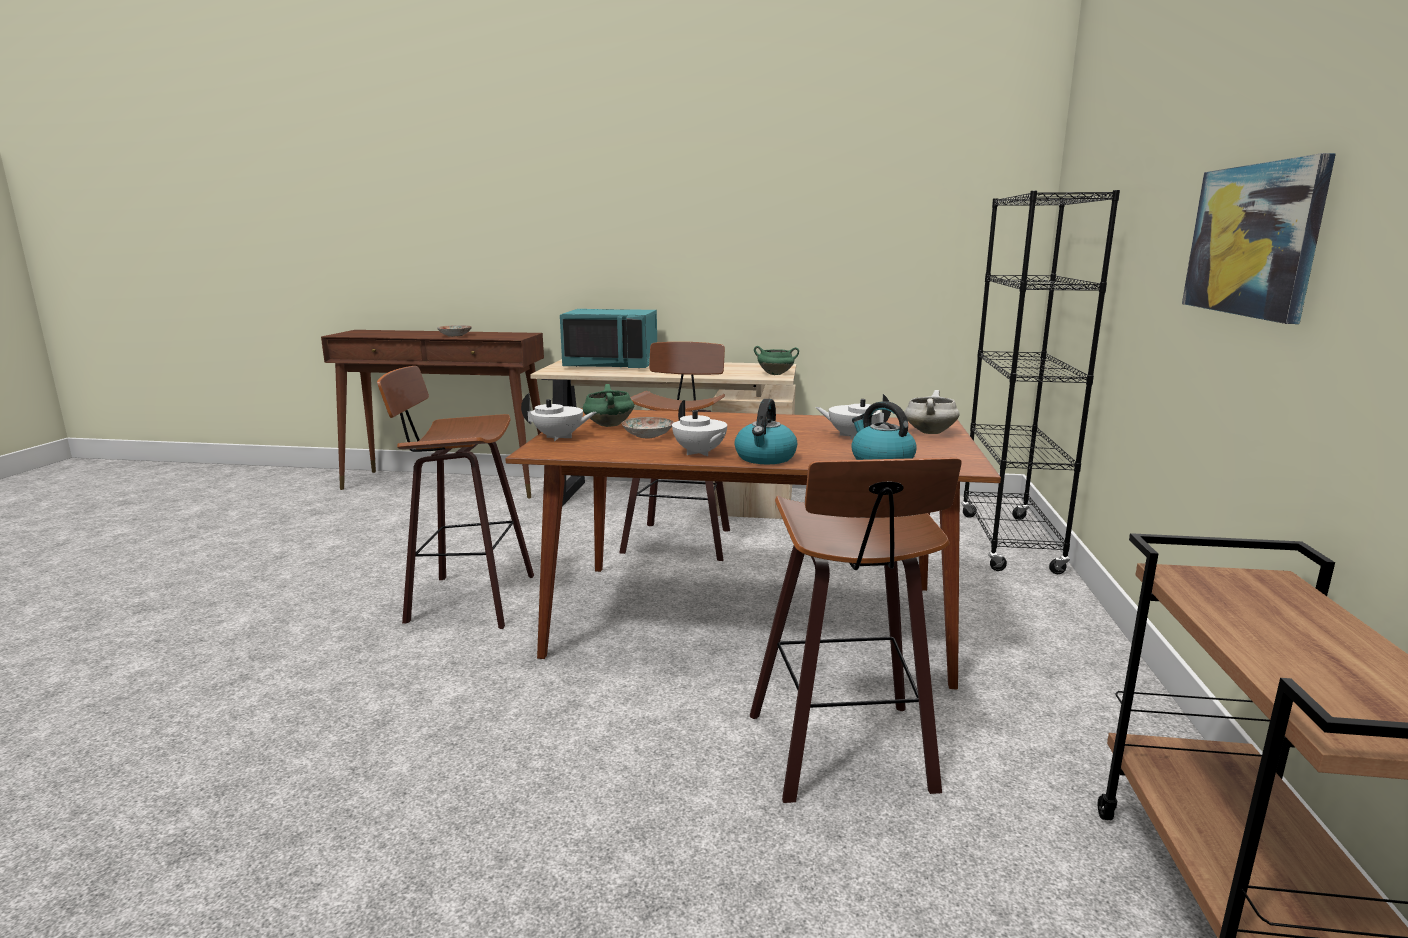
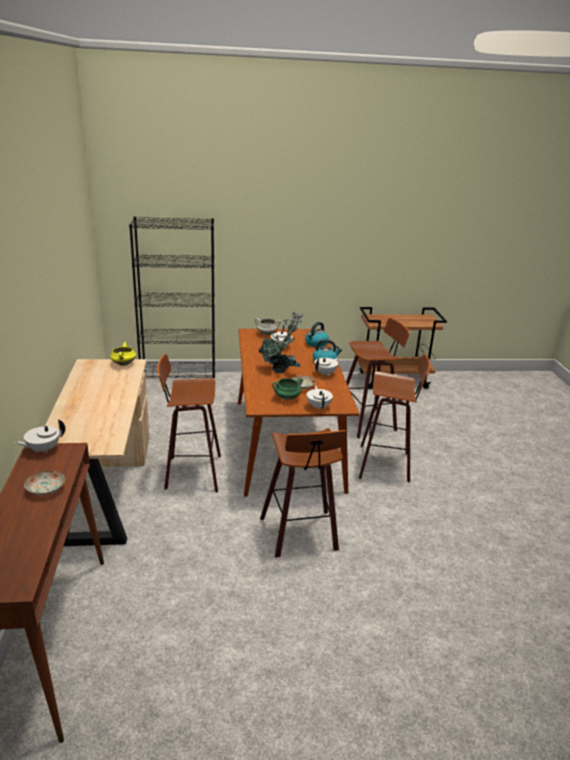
camera: 105 degrees left, 10 degrees up
(524, 334) = (43, 449): none -> white teapot
(612, 365) = (75, 425): turquoise microwave -> none
(614, 734) = (386, 464): none -> stool
(730, 429) = (281, 370): none -> potted plant
(776, 374) = (123, 364): green cooking pot -> yellow cooking pot
(1253, 240) = (311, 238): picture -> none

